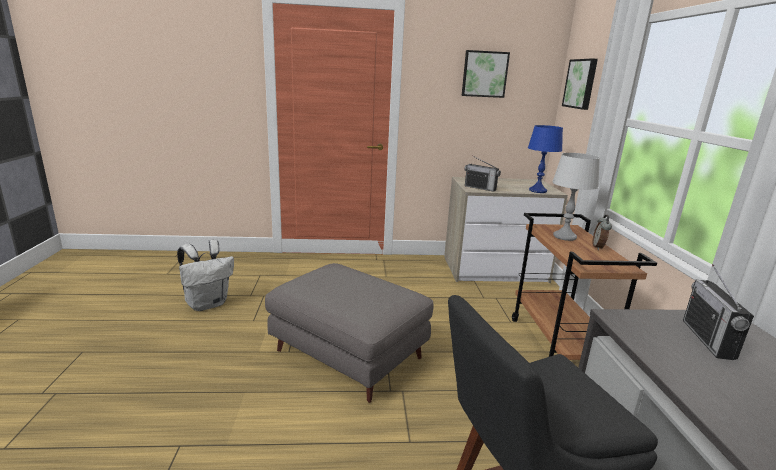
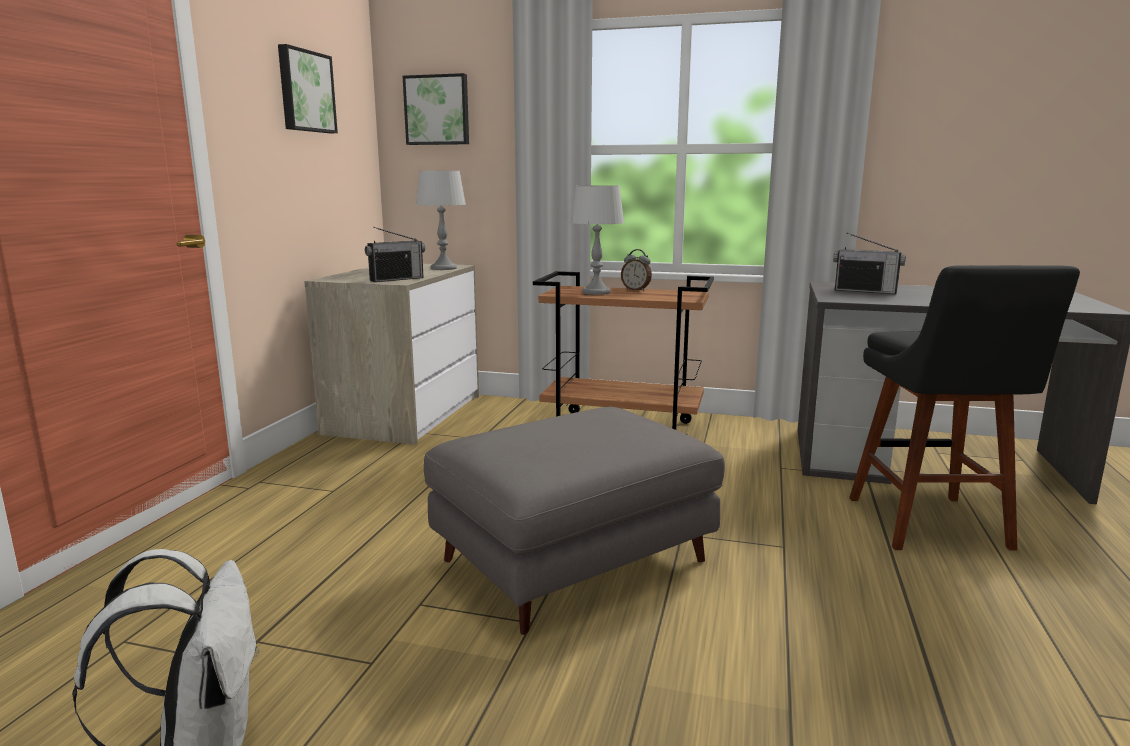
camera: 70 degrees left, 5 degrees down
(537, 191) = (443, 268): blue table lamp -> grey table lamp

